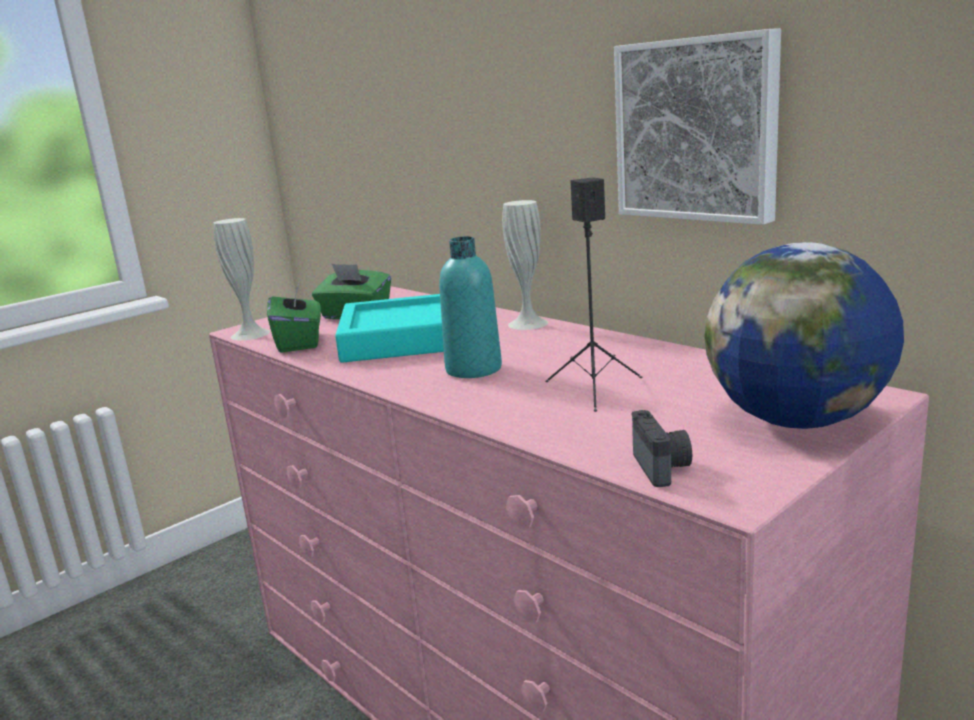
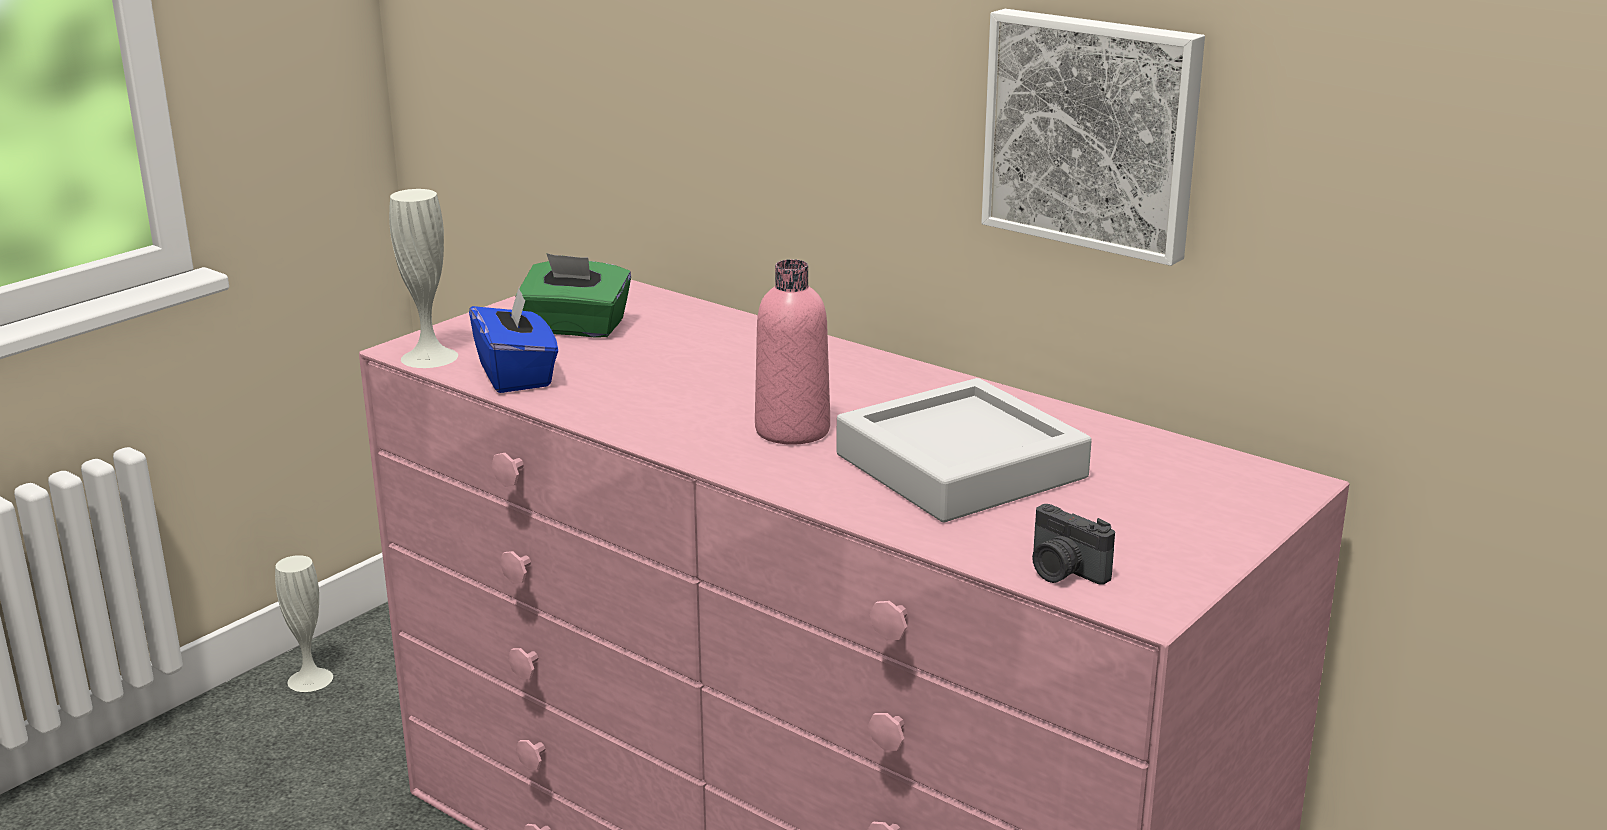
camera: 10 degrees left, 5 degrees up
(299, 342) = (516, 375): green tissue box -> blue tissue box
(401, 339) = (667, 375): turquoise tray -> none
(473, 369) = (792, 430): turquoise bottle -> pink bottle
(528, 323) = (840, 355): white vase -> white vase (310, 679)
(594, 390) = (960, 466): black speaker -> grey tray
(663, 467) = (1063, 572): camera -> camera turned 150 degrees clockwise
(797, 421) = (1204, 514): globe -> none

